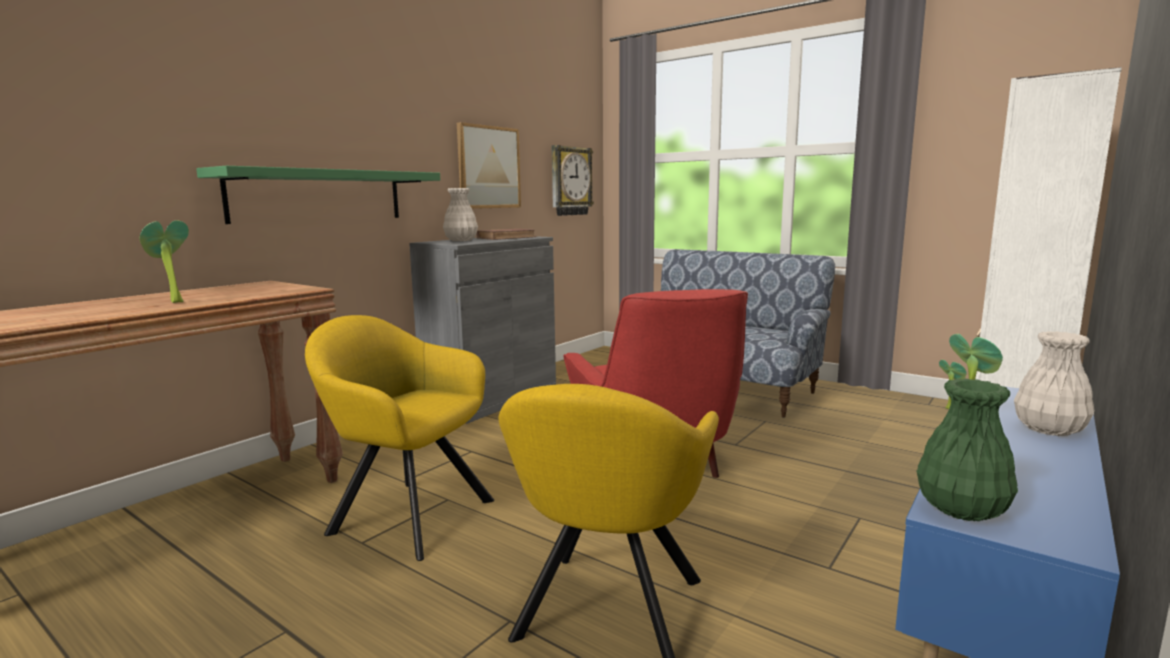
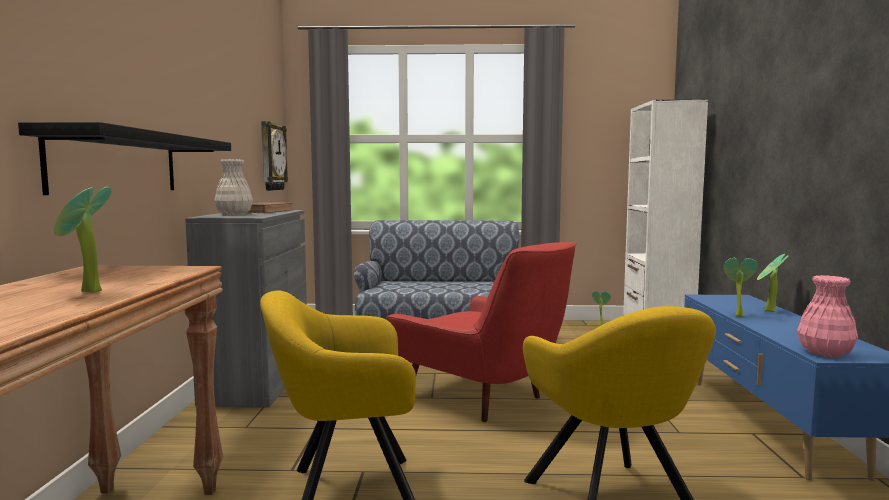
camera: 35 degrees left, 5 degrees down
(319, 196) = (117, 163): green shelf -> black shelf
(488, 167) = (227, 140): picture -> none
(963, 510) = (826, 353): green vase -> pink vase
(1048, 429) = (768, 311): white vase -> potted plant

